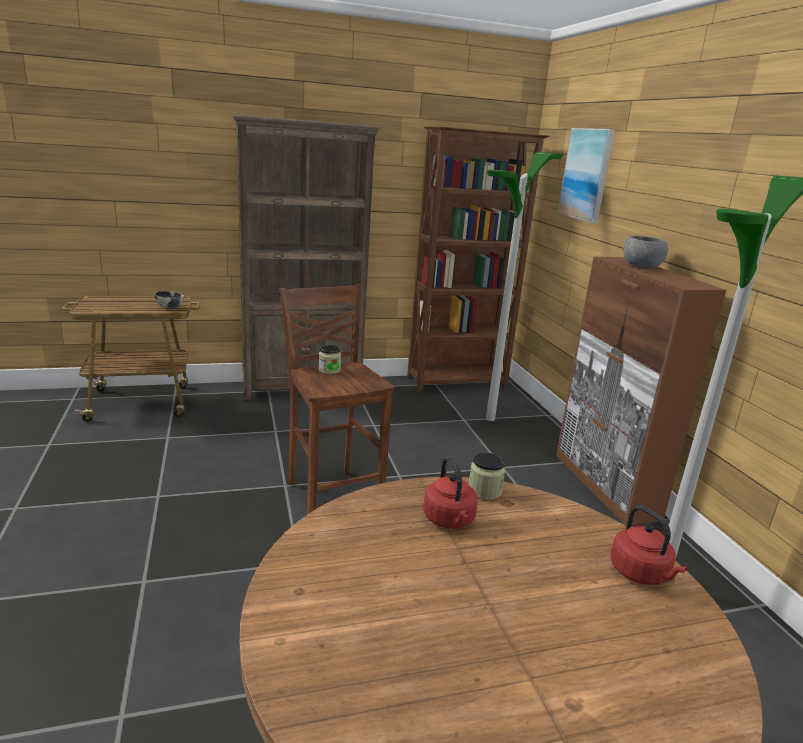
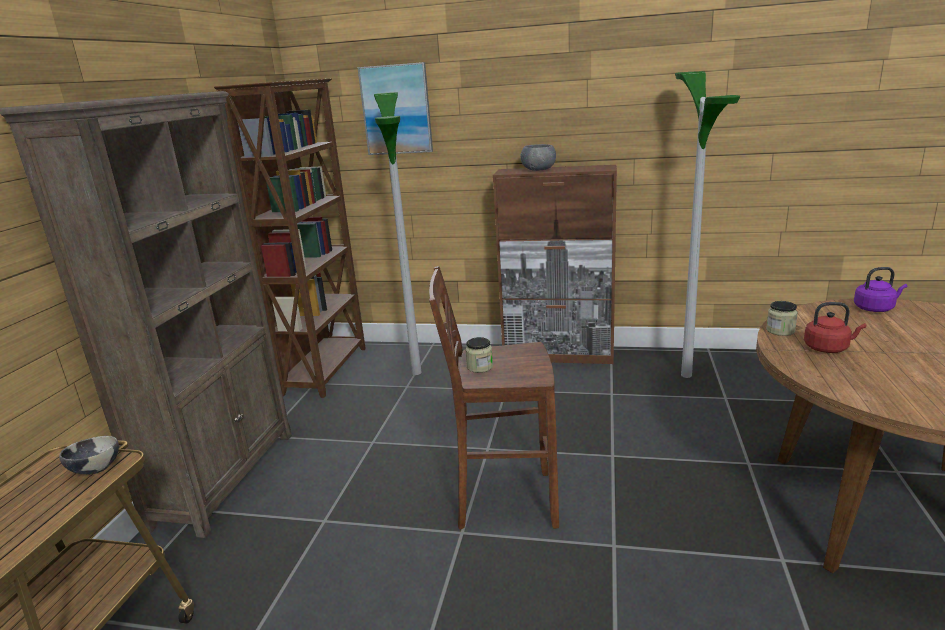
camera: 60 degrees left, 0 degrees up
(641, 574) = (875, 308): red kettle -> purple kettle

